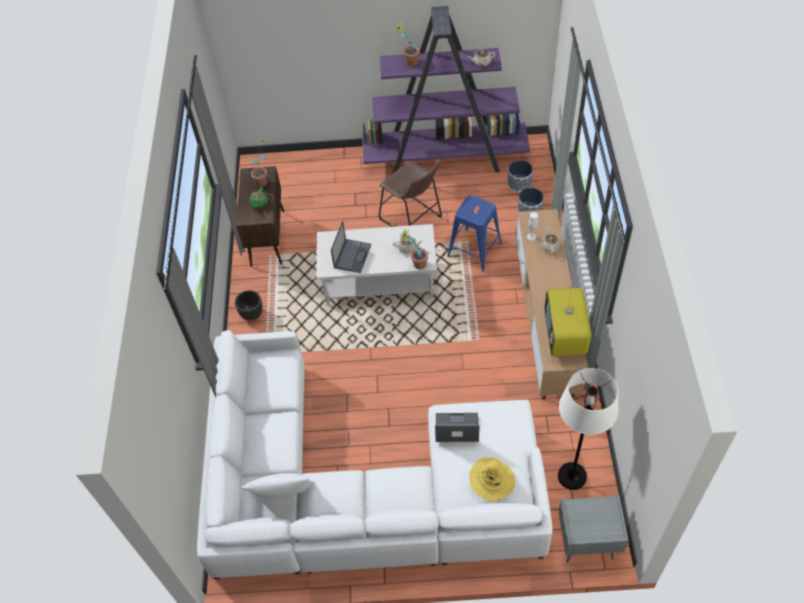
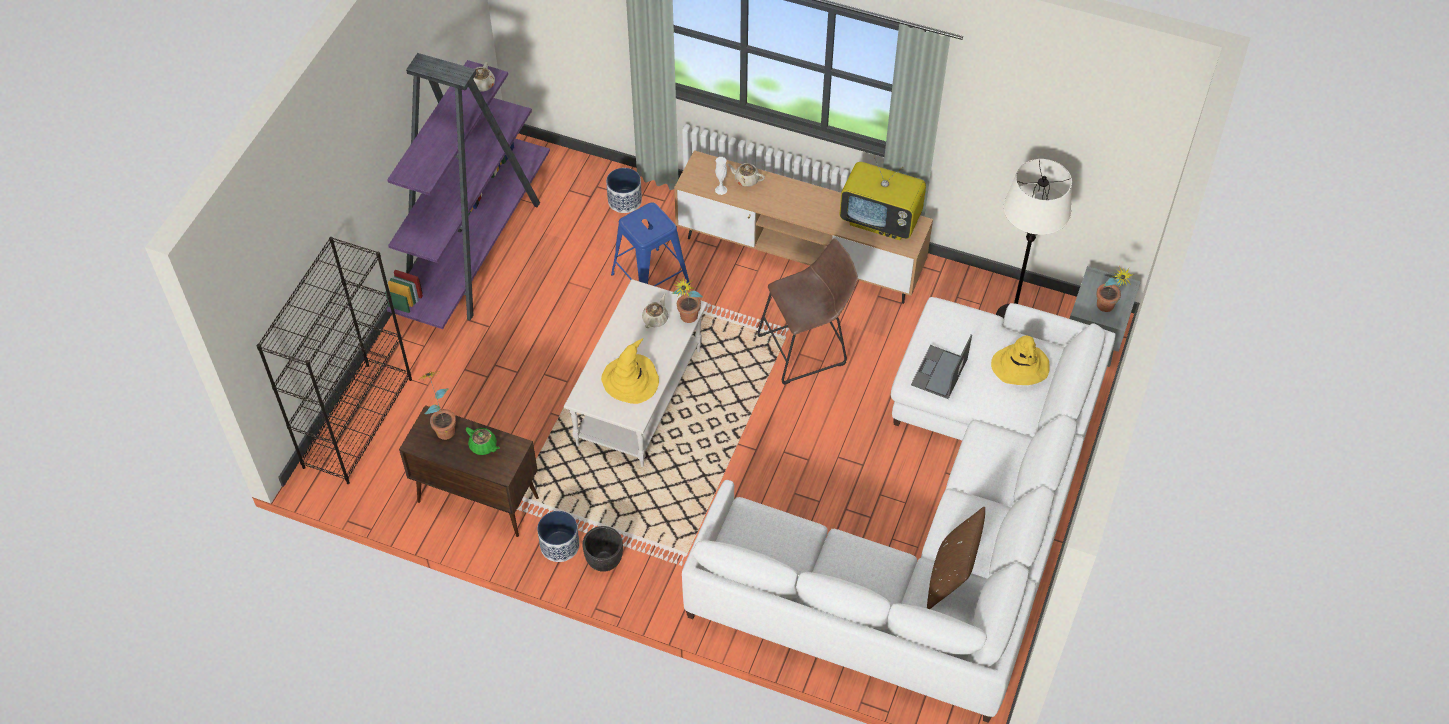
camera: 70 degrees left, 0 degrees up
(283, 497) = (951, 577): white pillow -> brown pillow
(295, 164) = (358, 422): none -> black bookcase
(352, 255) = (630, 380): laptop -> yellow hat
(408, 63) = (426, 155): potted plant -> potted plant (1106, 309)
(412, 220) = (558, 323): brown stool -> brown stool (807, 349)
(519, 183) = (572, 192): planter -> planter (559, 545)

